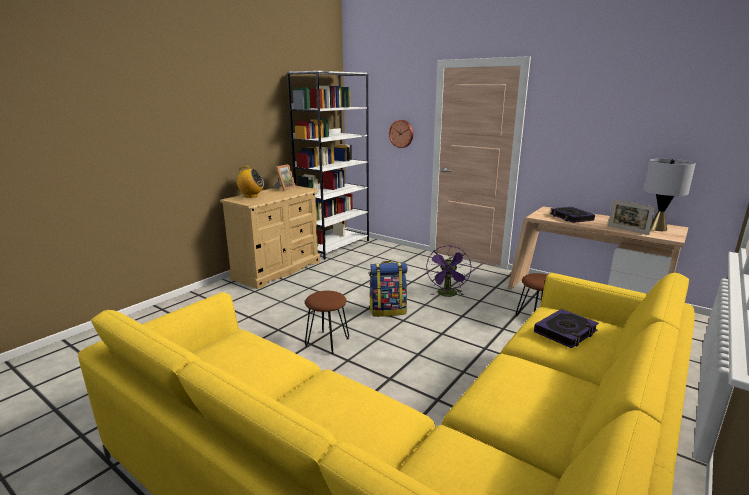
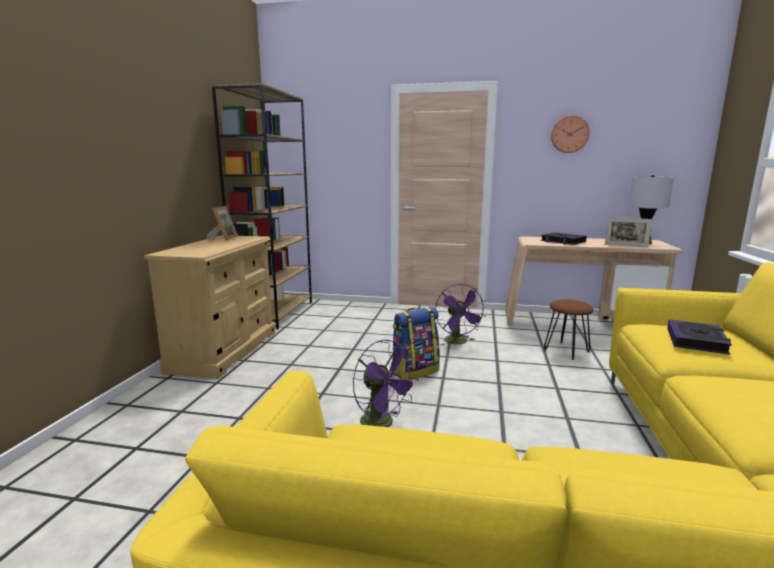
camera: 25 degrees left, 5 degrees down
(251, 196) = (189, 248): radio -> none
(327, 342) = (383, 424): brown stool -> purple fan
(334, 246) = (275, 313): white bookcase -> brown bookcase
(401, 133) = (348, 170): wall clock -> wall clock (569, 134)

